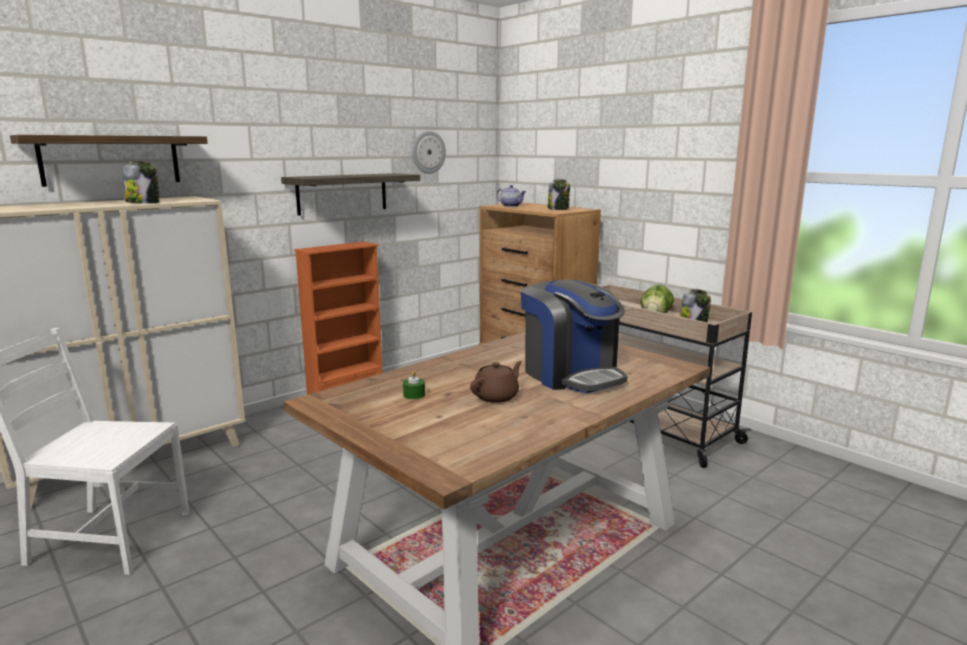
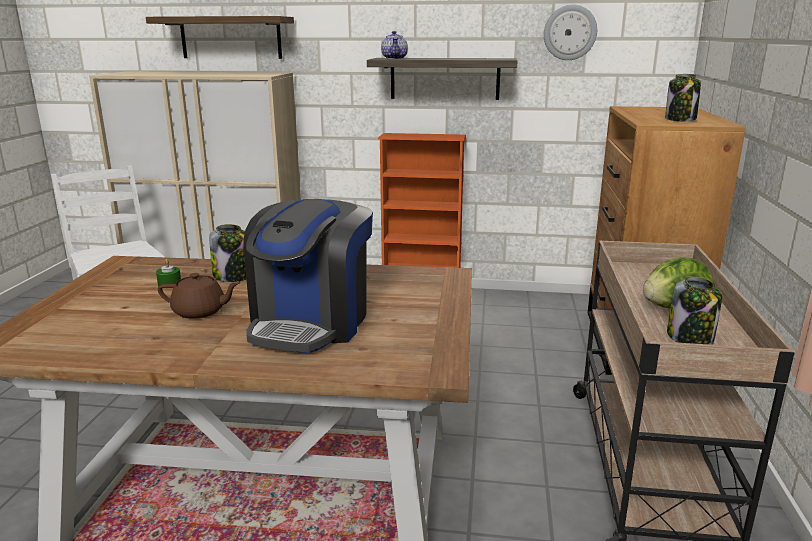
camera: 50 degrees right, 5 degrees up
(143, 203) = (219, 75): jar -> jar (233, 276)
(511, 206) = (644, 110): teapot -> teapot (395, 58)

